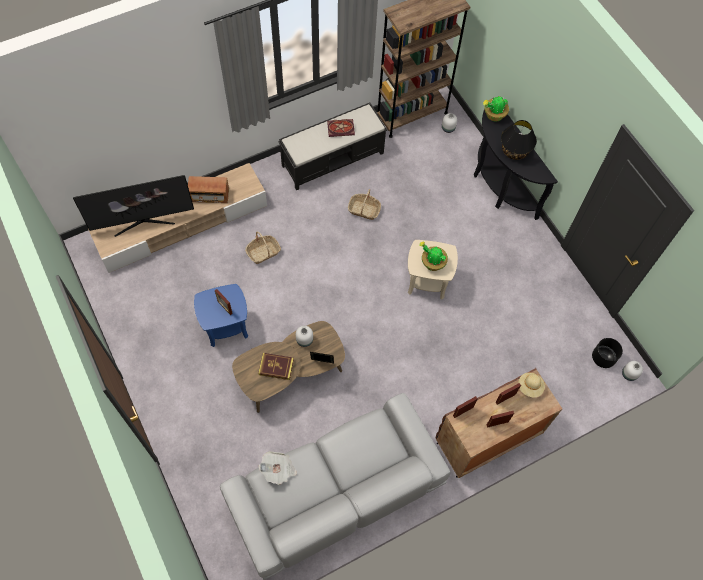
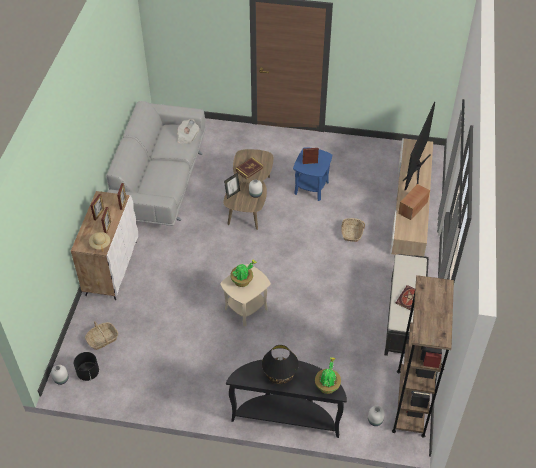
camera: 130 degrees right, 15 degrees down
(364, 210) = (339, 309): basket -> basket (102, 339)
(487, 439) = (111, 267): brown cabinet -> white cabinet

